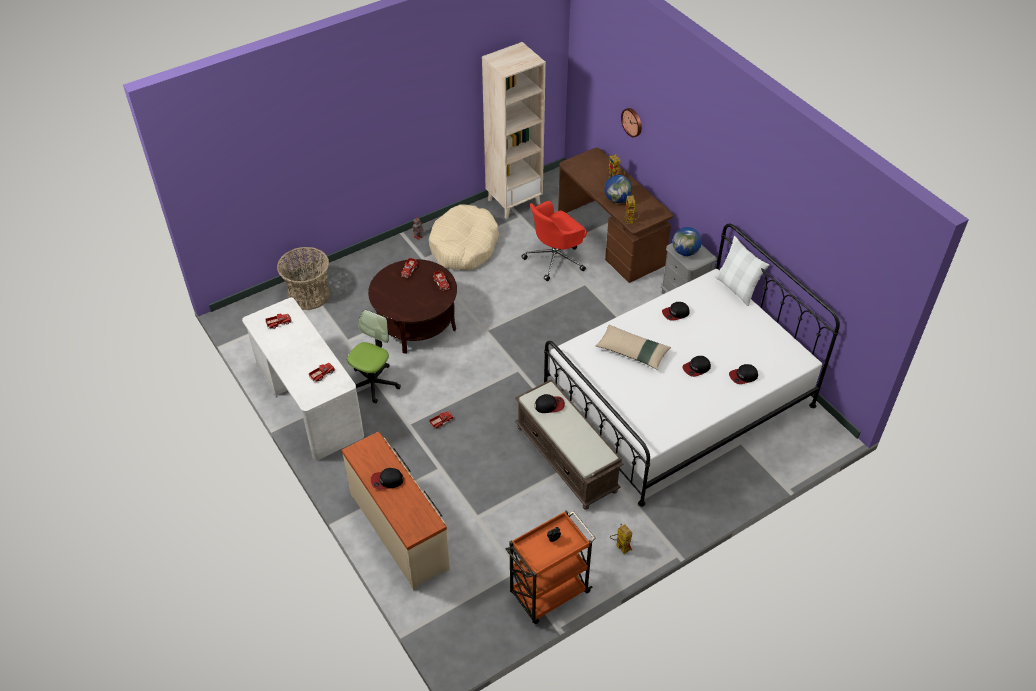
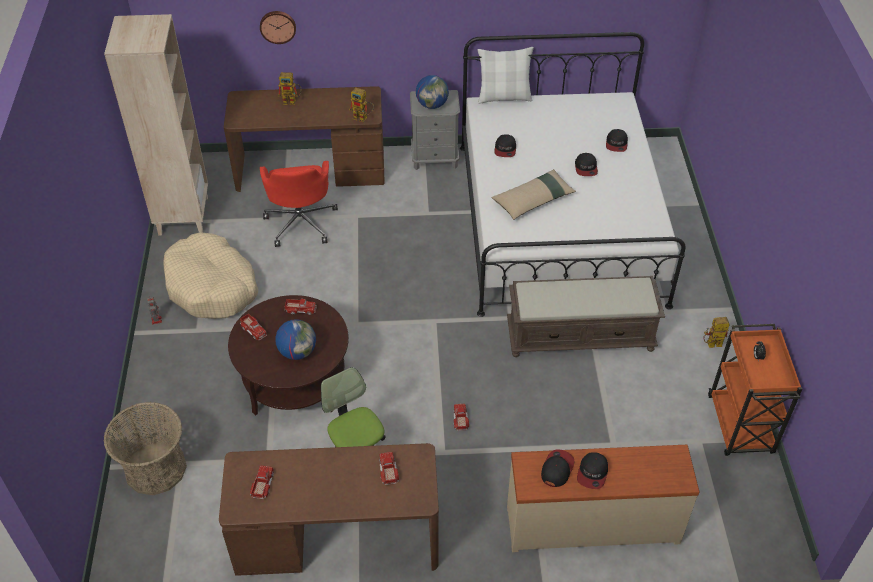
camera: 60 degrees left, 0 degrees up
(308, 402) = (337, 540): white desk -> brown desk
(549, 405) = (549, 298): cap -> cap (557, 469)
(617, 199) = (322, 112): globe -> globe (297, 352)

